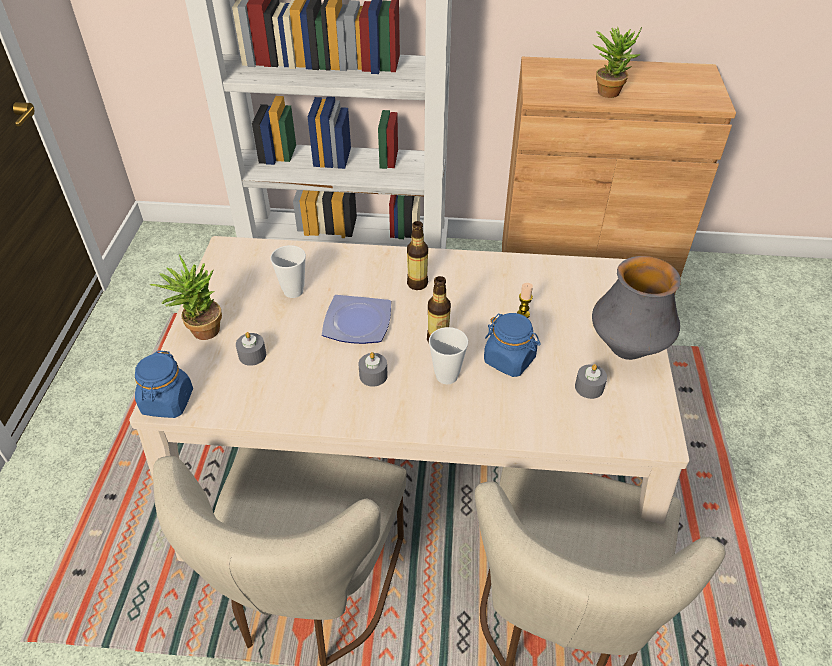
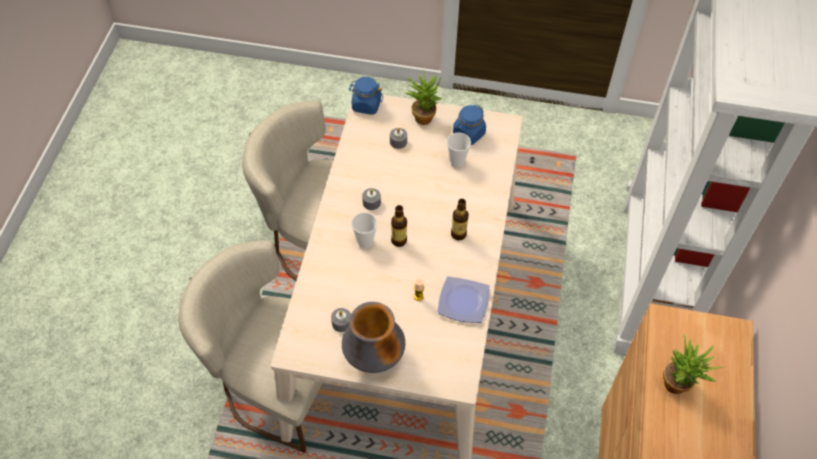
camera: 95 degrees right, 10 degrees up
(359, 322) = (421, 197): plate -> plate (464, 303)
(509, 360) = (374, 280): blue jar -> blue jar (468, 134)

